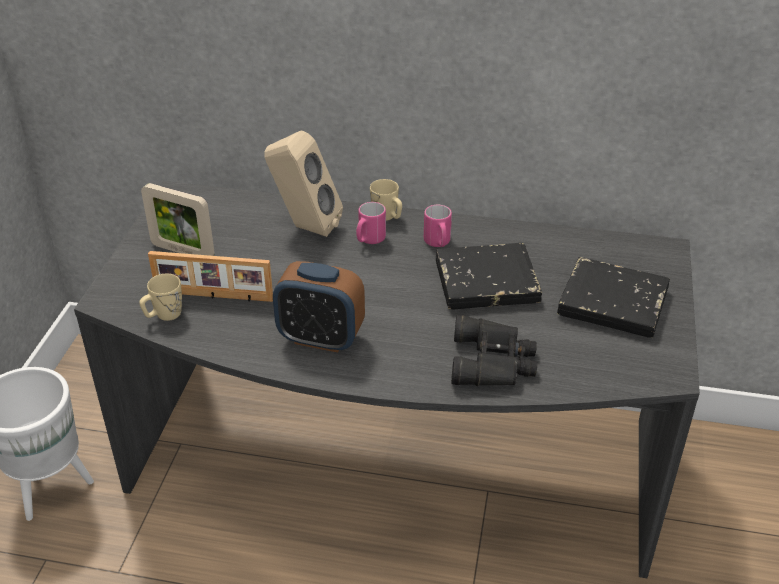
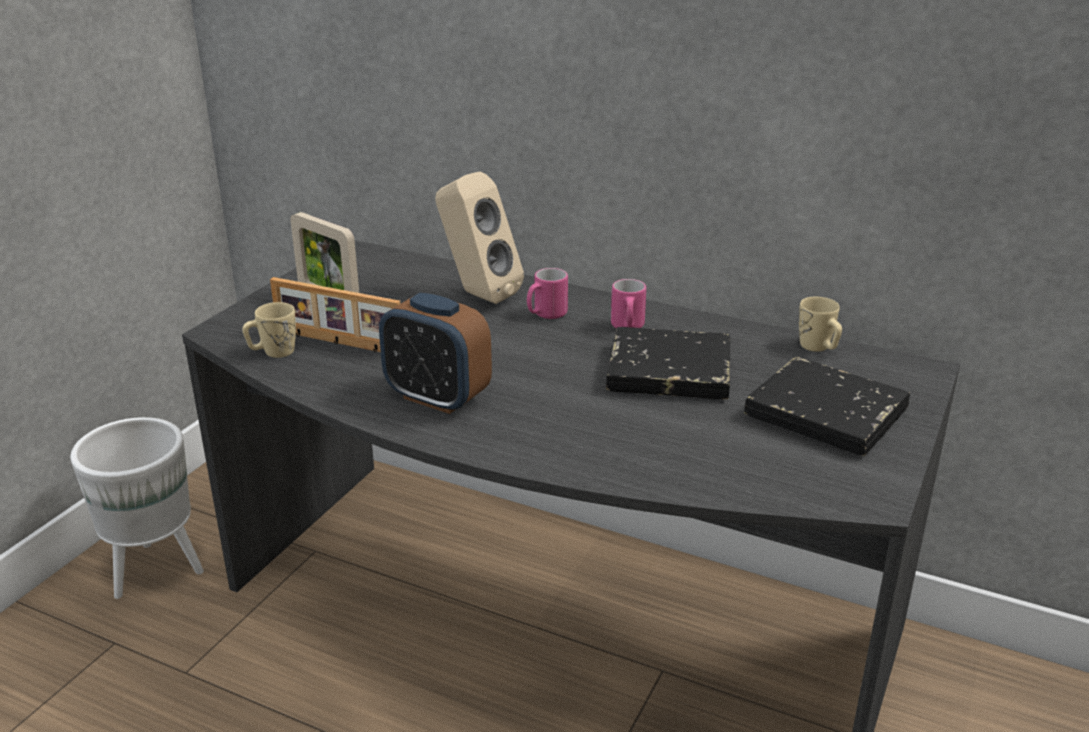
camera: 15 degrees right, 10 degrees down
(387, 217) = (579, 297): beige mug -> beige mug (818, 348)
(494, 362) = (639, 451): black binoculars -> none

